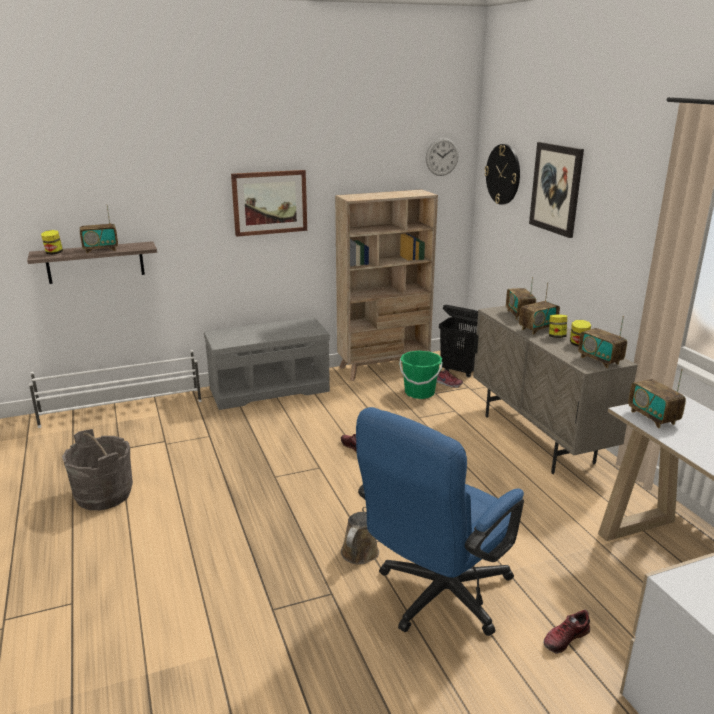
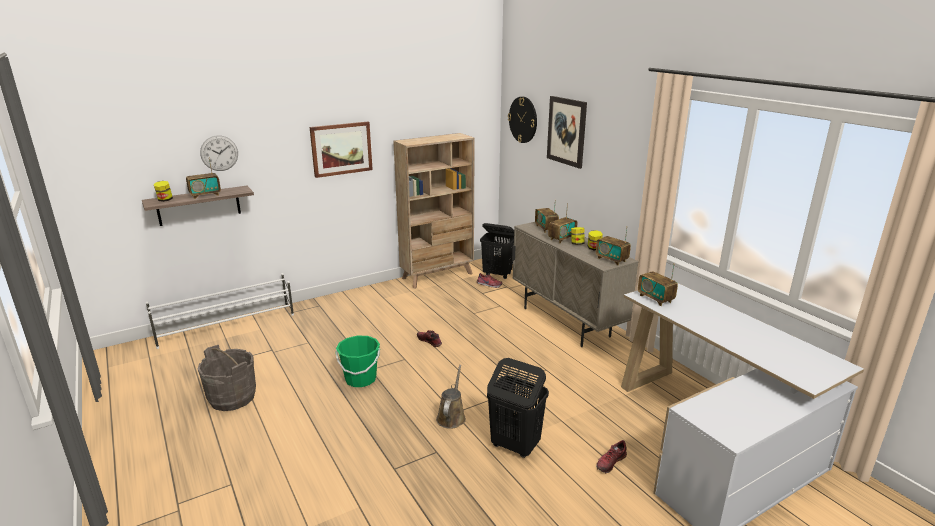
camera: 10 degrees left, 0 degrees up
(270, 389) = (349, 300): grey bench -> none
(419, 393) = (470, 294): green bucket -> green bucket (360, 379)
(436, 598) = (514, 446): blue office chair -> black laundry basket
(442, 156) = (474, 106): wall clock -> wall clock (219, 153)

